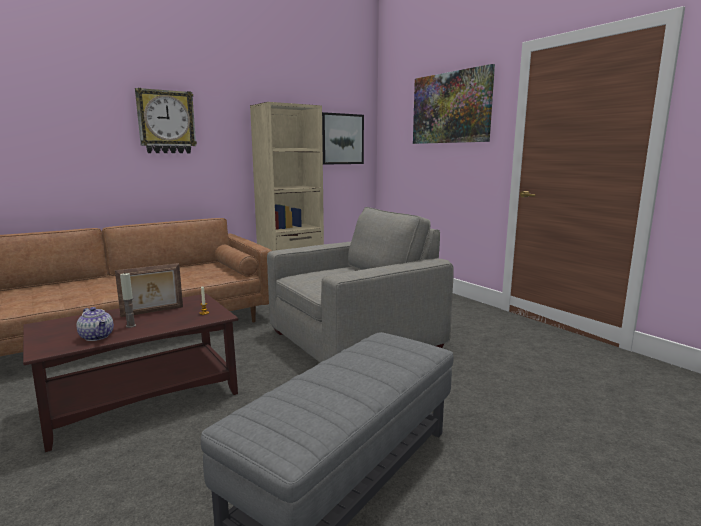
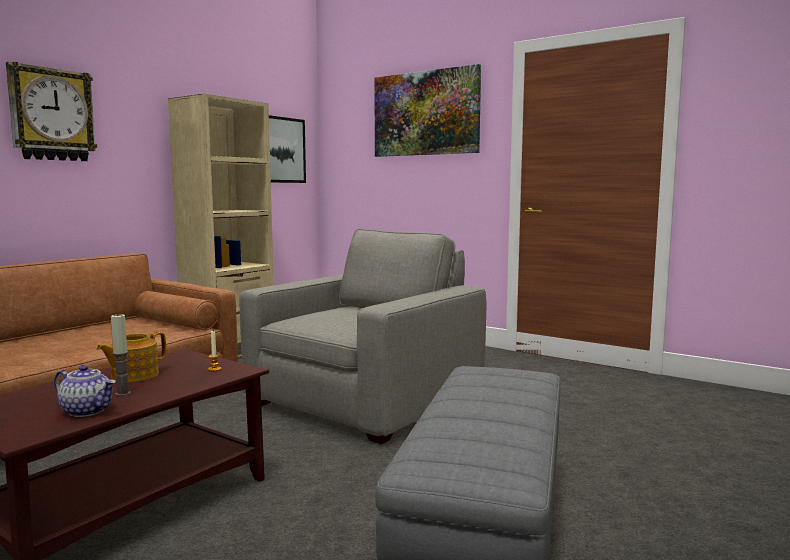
camera: 20 degrees left, 5 degrees down
(152, 312) = (133, 375): picture frame -> teapot

